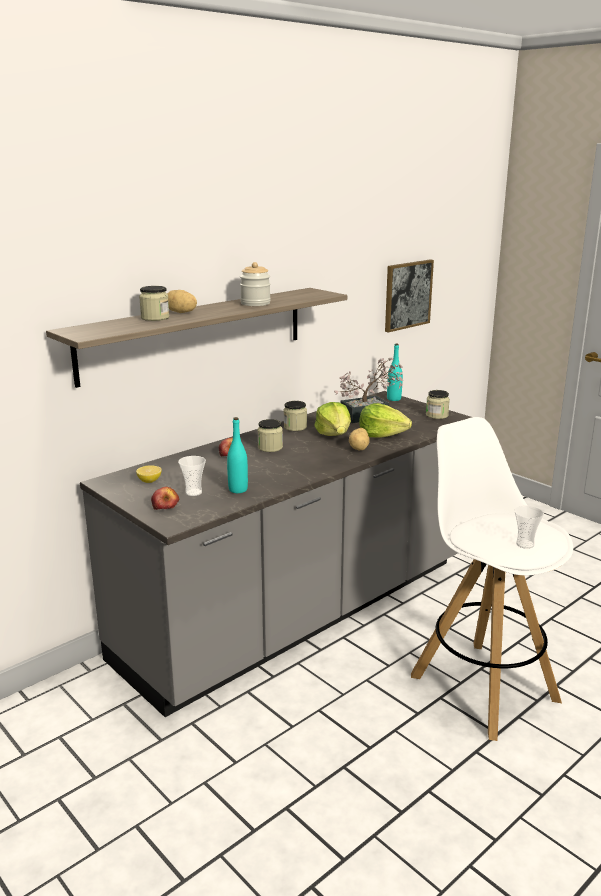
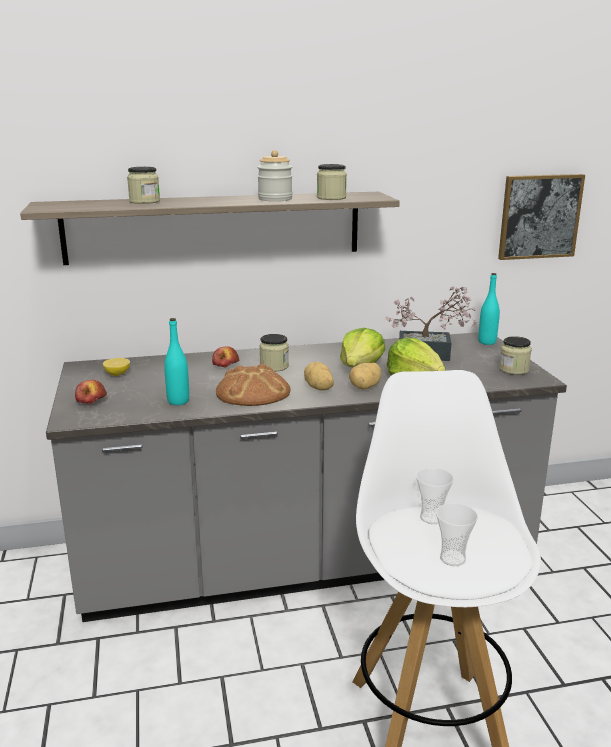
camera: 30 degrees right, 0 degrees up
(181, 312) = (181, 199): potato -> potato (318, 388)
(193, 492) = (135, 394): cup -> cup (431, 518)
(284, 470) = (252, 392): none -> bread
(295, 427) = (331, 351): jar -> jar (331, 198)

